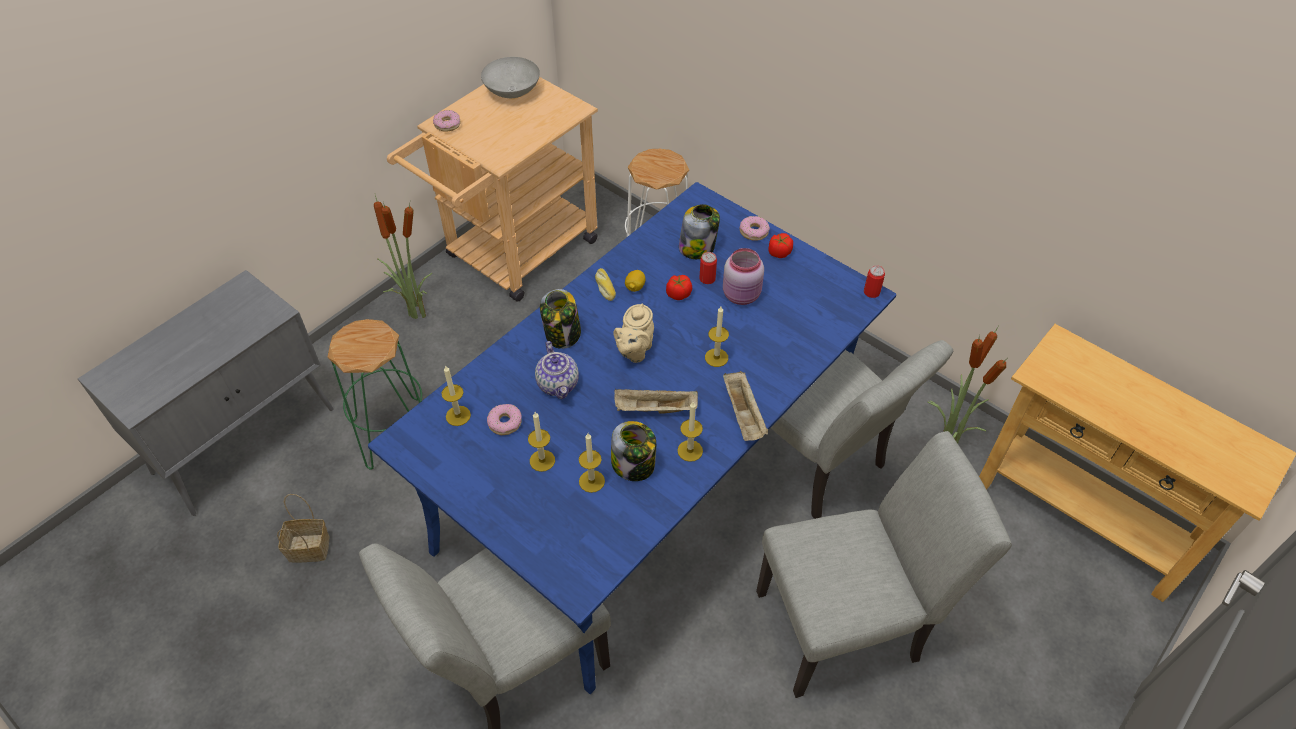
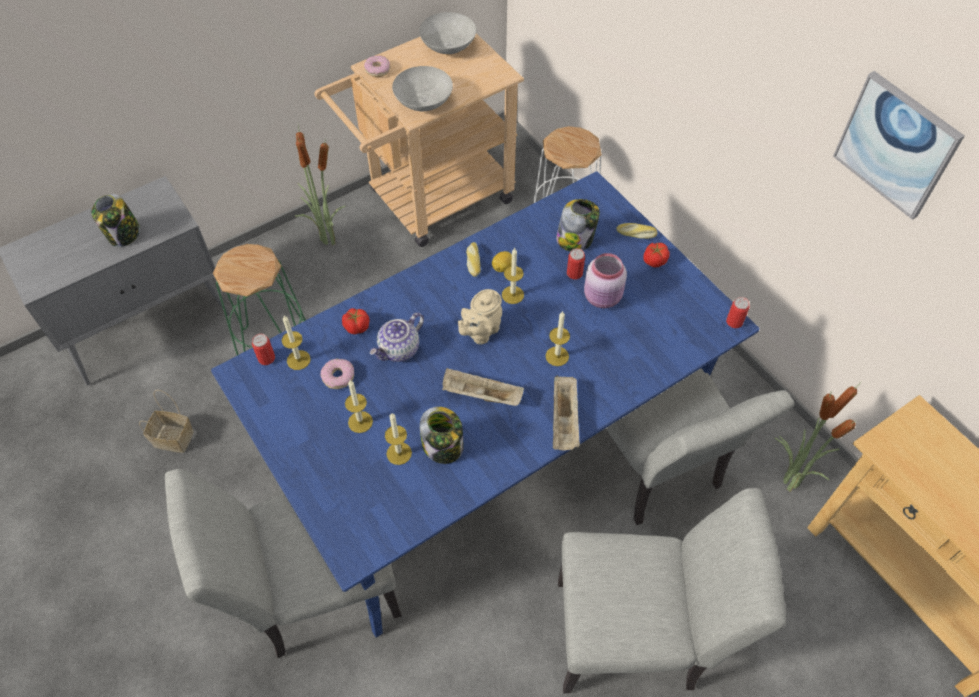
camera: 15 degrees right, 5 degrees up
(424, 421) = (266, 358): none -> can
(505, 149) = (423, 104): none -> grey bowl
(558, 384) = (399, 350): teapot -> teapot turned 45 degrees clockwise
(563, 334) = (419, 301): jar -> jar (124, 235)
(678, 294) = (541, 283): tomato -> tomato (356, 327)
(690, 450) = (501, 445): candle -> candle (512, 295)
(753, 232) = (636, 234): donut -> bread
(990, 91) = (896, 145): none -> picture

